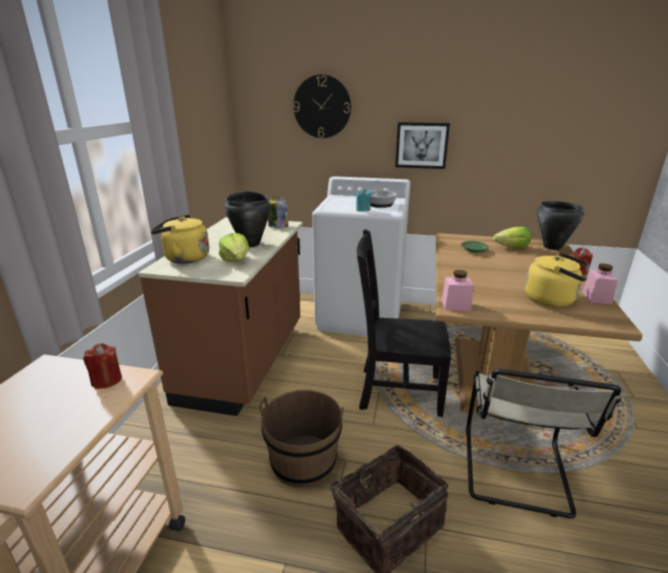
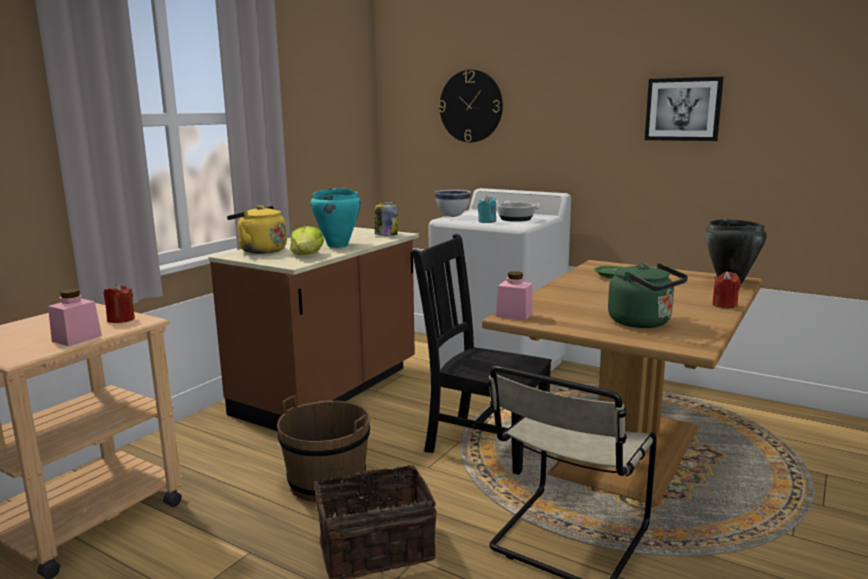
camera: 20 degrees right, 10 degrees down
(251, 244) = (338, 245): black cooking pot -> turquoise cooking pot
(328, 205) = (453, 216): none -> white bowl
(421, 145) = (585, 150): picture -> picture (683, 109)
(512, 248) = (670, 278): lettuce -> none
(552, 300) = (643, 323): yellow kettle -> green kettle
(596, 297) = (708, 326): pink jar -> pink jar (77, 338)

